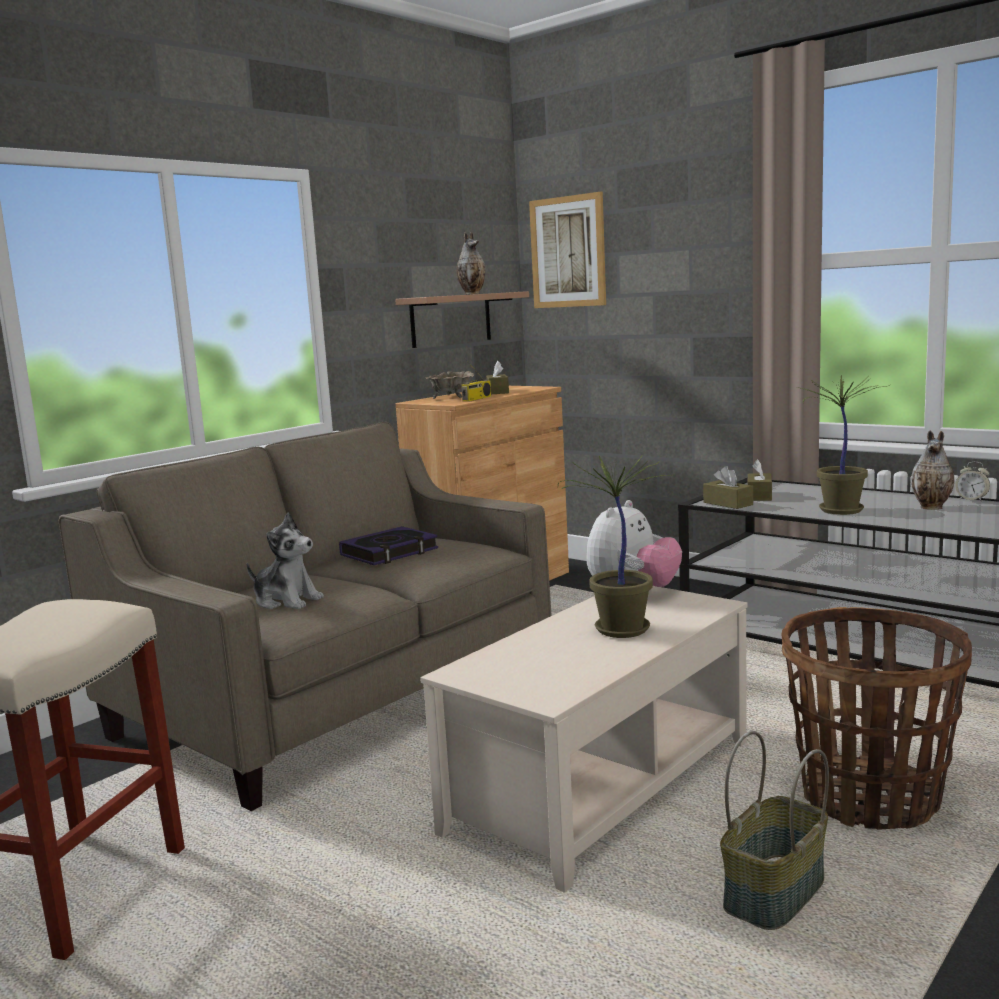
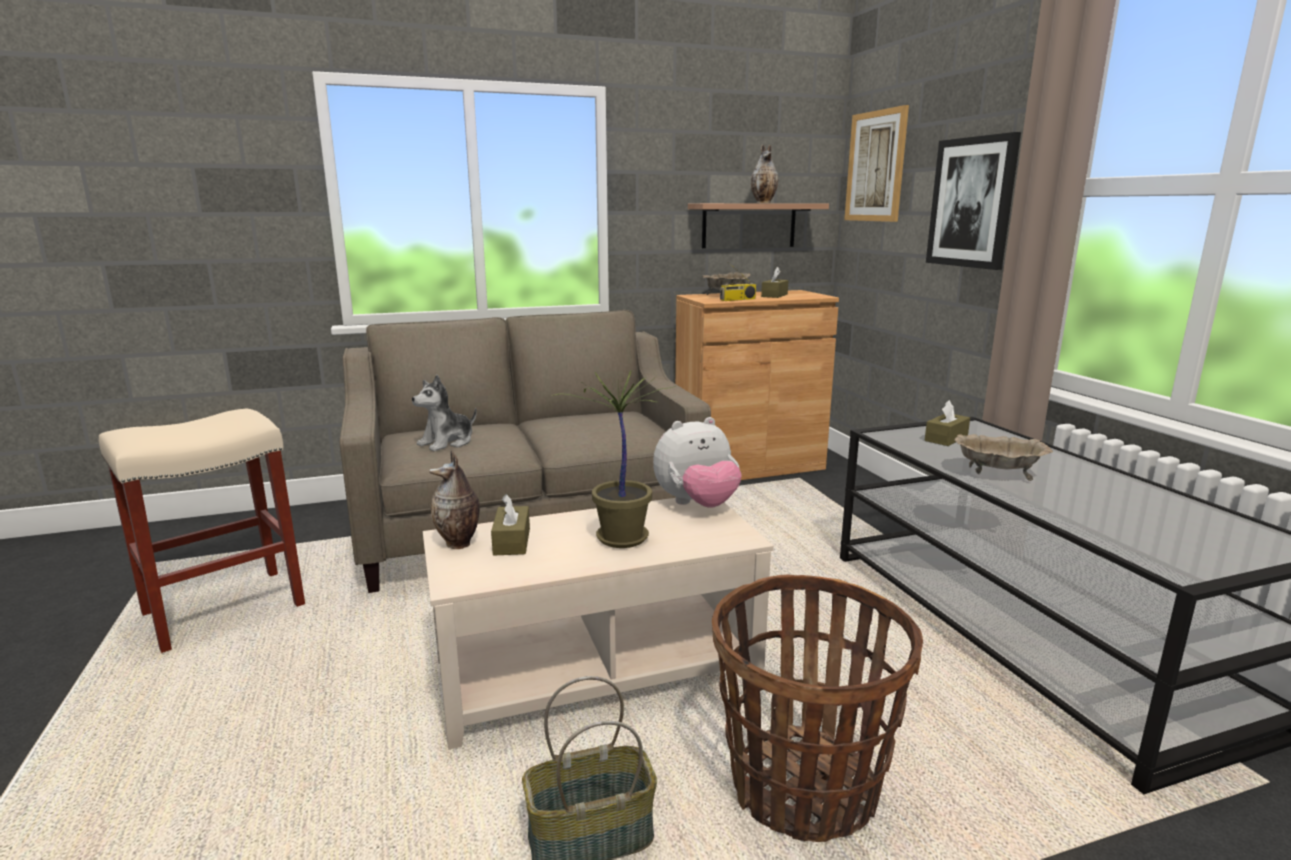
camera: 30 degrees right, 5 degrees up
(286, 600) = (447, 442): plush toy -> plush toy turned 75 degrees clockwise
(389, 552) = (577, 420): book -> none
(695, 281) = (972, 202): none -> picture
(728, 503) = (896, 439): brown tissue box -> brown tissue box (512, 541)
(840, 511) = (997, 474): potted plant -> beige bowl
(933, 507) = (1115, 496): vase -> vase (459, 544)
(972, 499) = (1183, 498): alarm clock -> none

